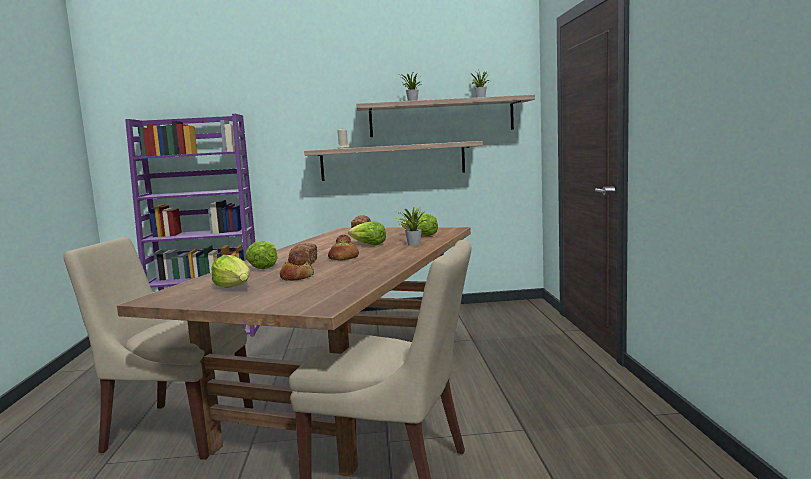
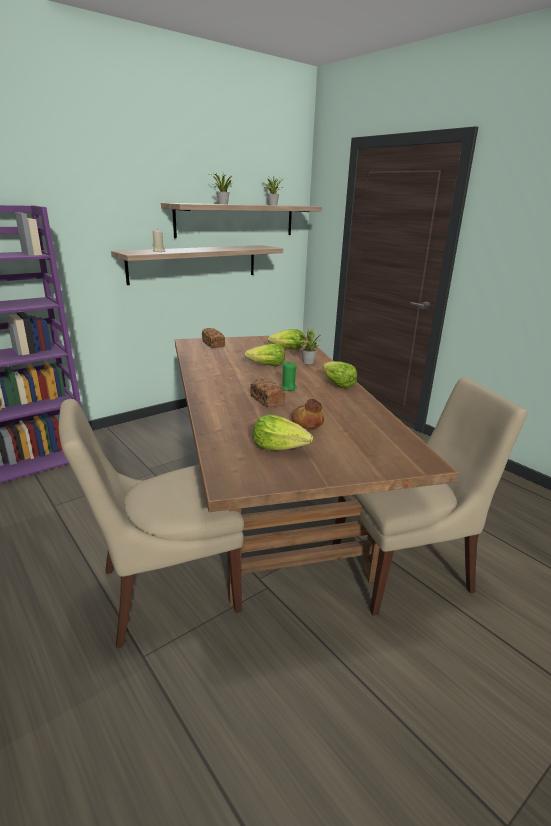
camera: 35 degrees left, 15 degrees up
(264, 266) = (235, 410): lettuce -> lettuce (337, 384)
(344, 258) = (288, 388): bread -> green candle

